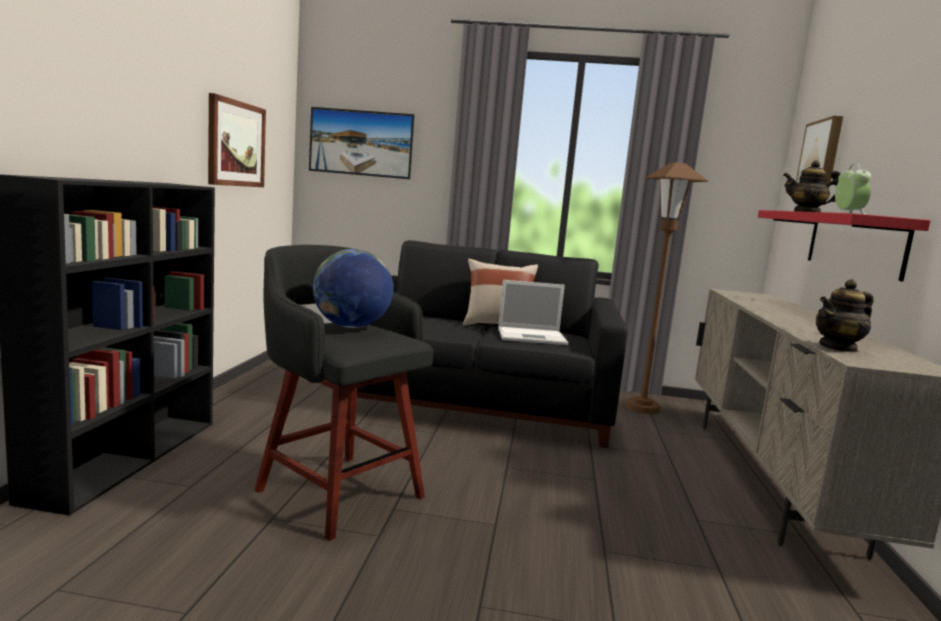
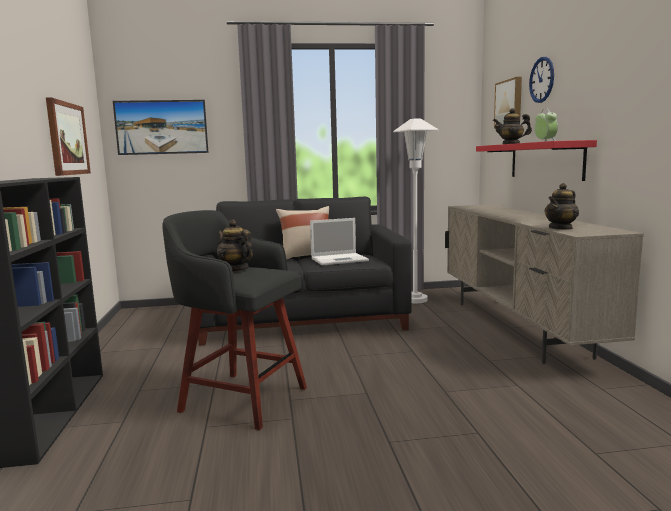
camera: 15 degrees left, 0 degrees up
(351, 327) = (235, 269): globe -> teapot
(642, 408) = (415, 300): brown floor lamp -> white floor lamp
(868, 122) = (542, 80): none -> wall clock

